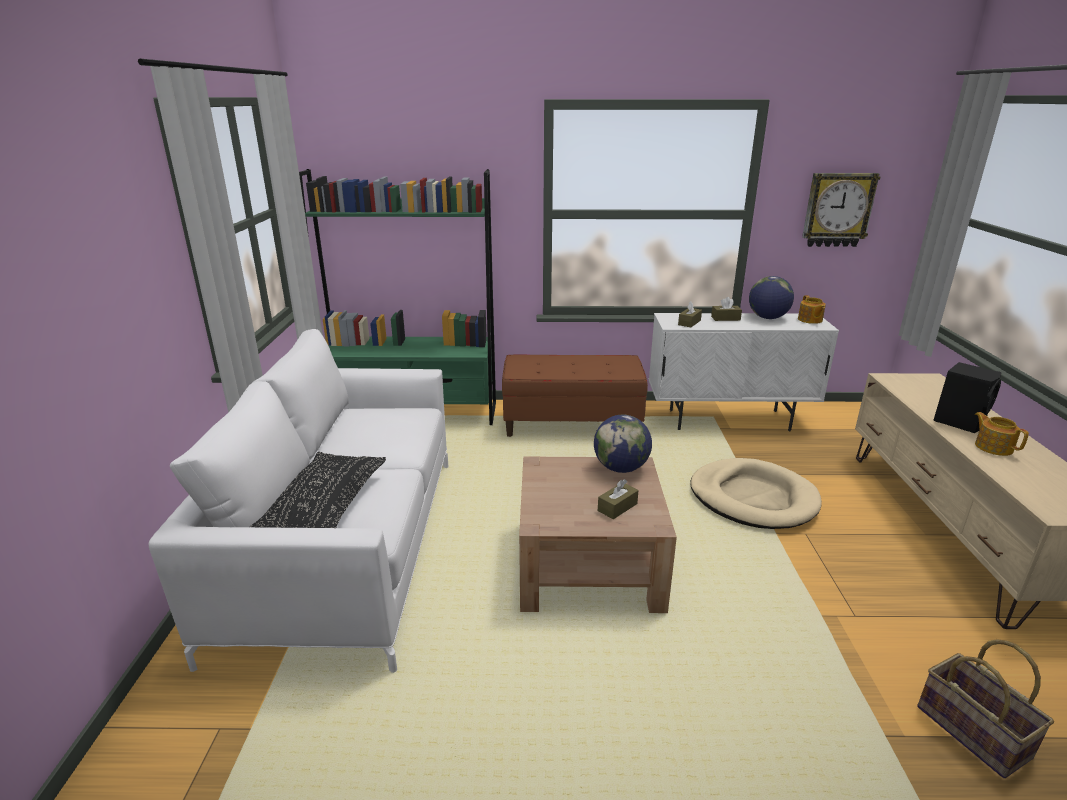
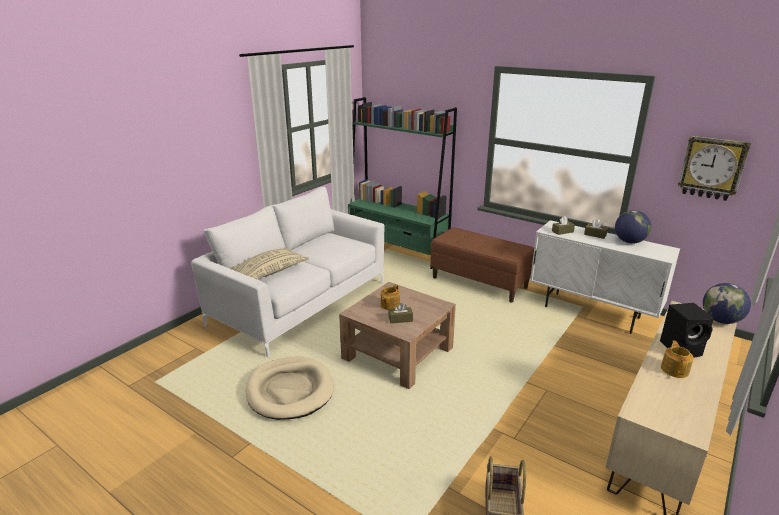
camera: 35 degrees right, 0 degrees up
(326, 507) = (270, 272): black pillow -> beige pillow
(621, 468) = (429, 303): globe -> globe (720, 320)
(753, 498) = (540, 360): beige dog bed -> beige dog bed (290, 390)
(810, 320) = (662, 251): teapot -> teapot (389, 305)

